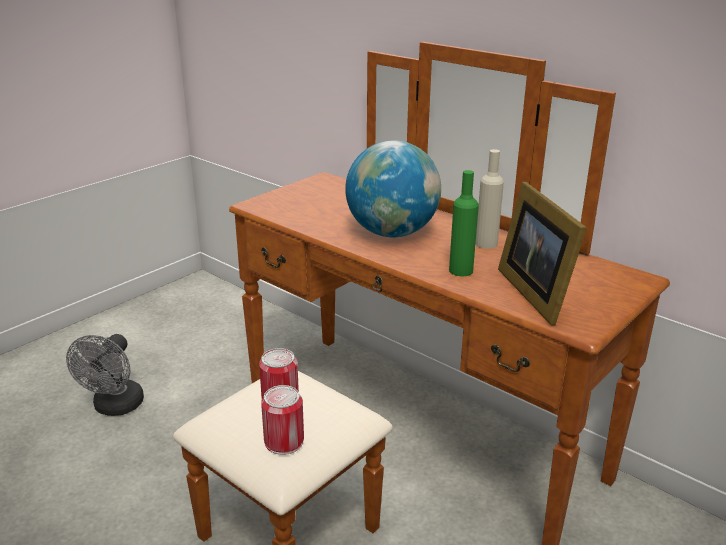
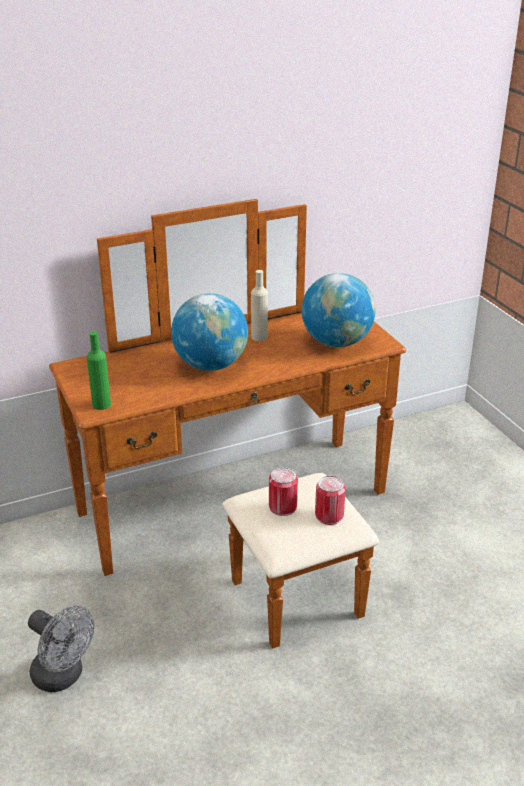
camera: 65 degrees left, 5 degrees up
(461, 270) = (290, 357): green bottle -> green bottle (101, 404)
(537, 292) = (336, 342): picture frame -> globe

